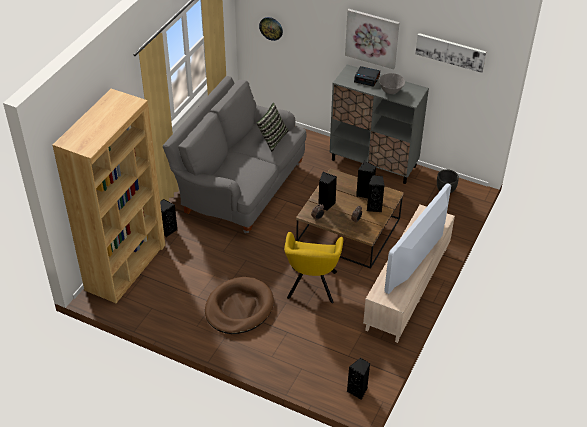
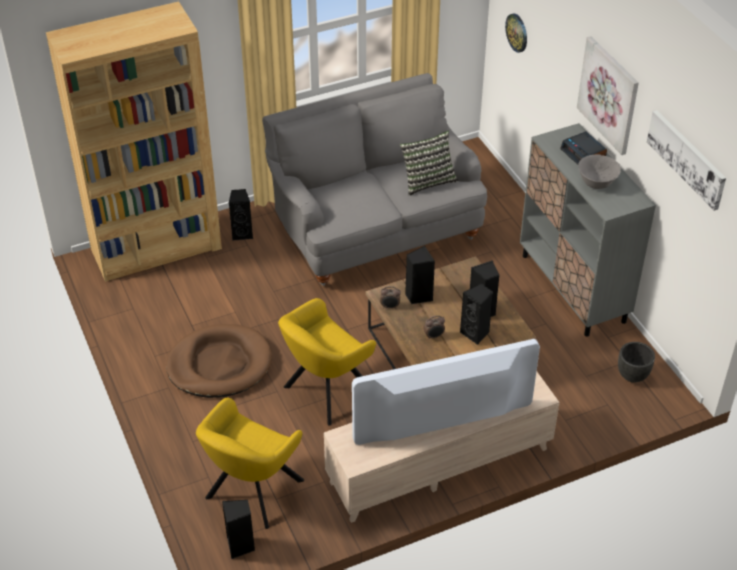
camera: 40 degrees right, 0 degrees up
(332, 361) = (251, 493): none -> yellow armchair

